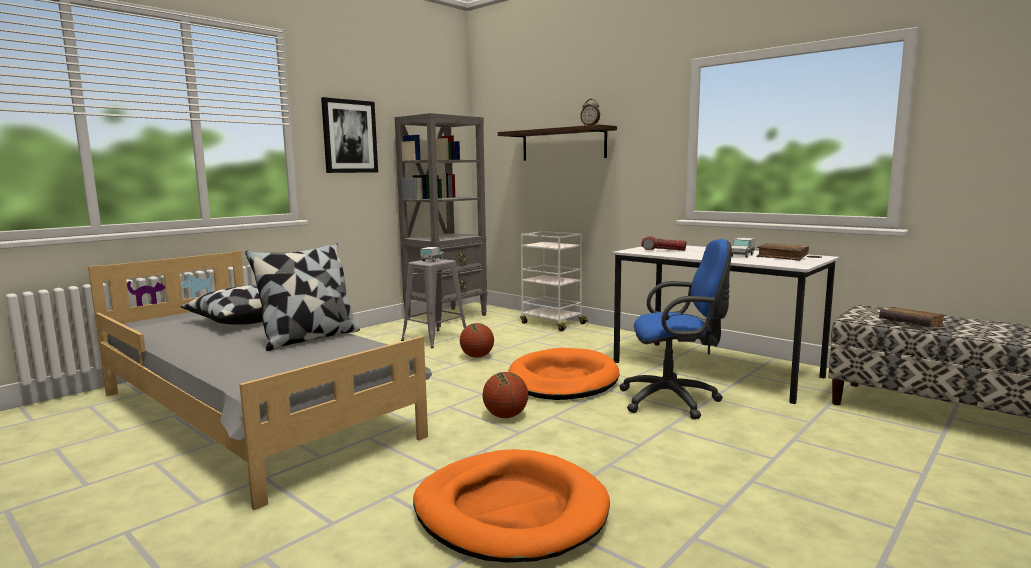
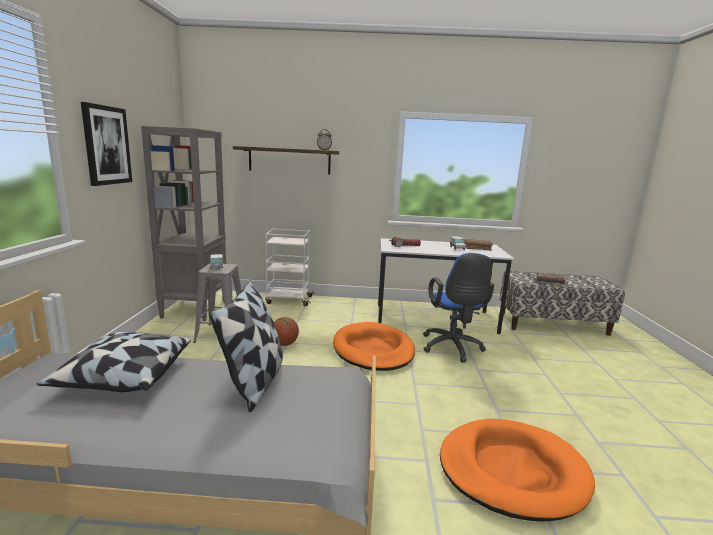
camera: 40 degrees left, 5 degrees up
(505, 416) = (388, 393): basketball -> none
(674, 401) = (452, 348): blue office chair -> blue office chair turned 120 degrees clockwise

